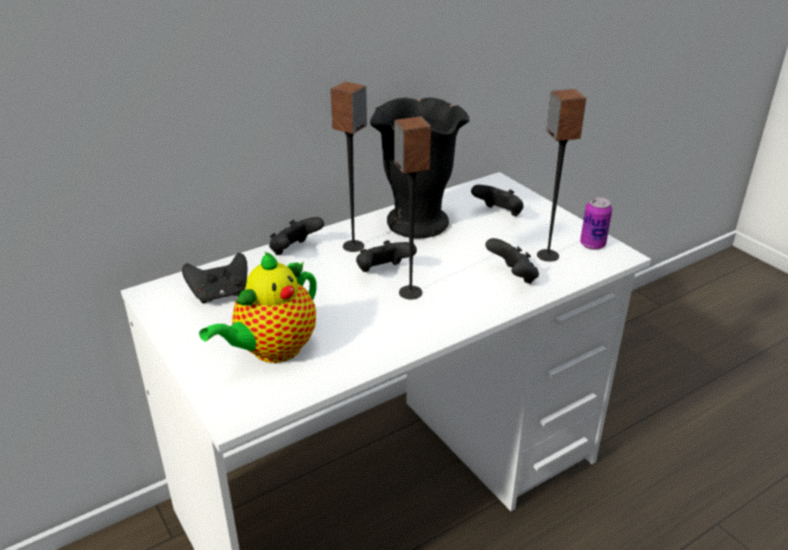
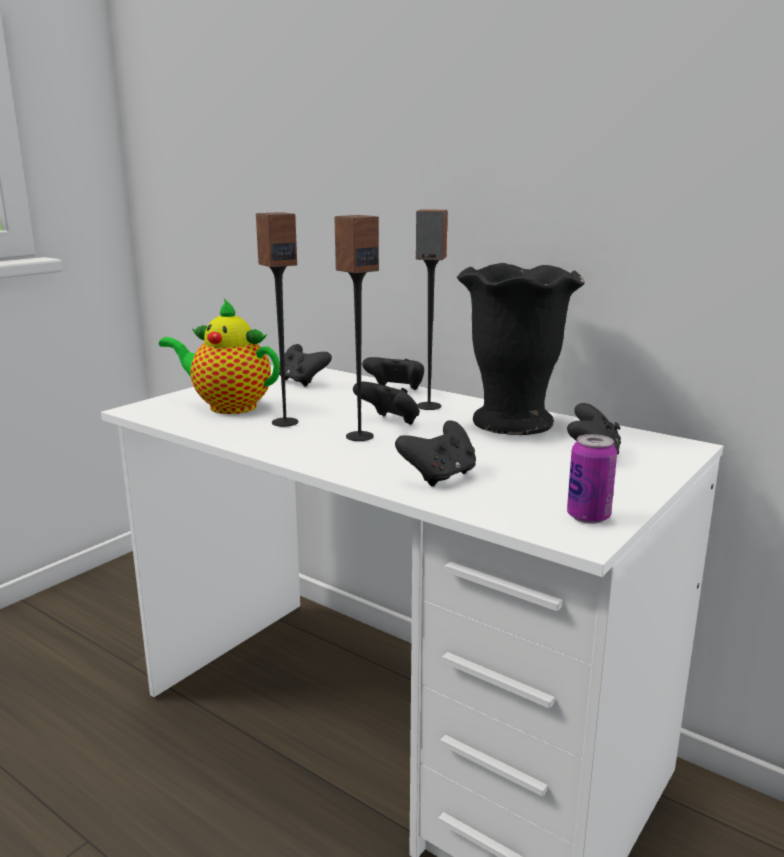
camera: 70 degrees right, 15 degrees down
(547, 255) = (517, 490): speaker -> speaker (284, 422)

